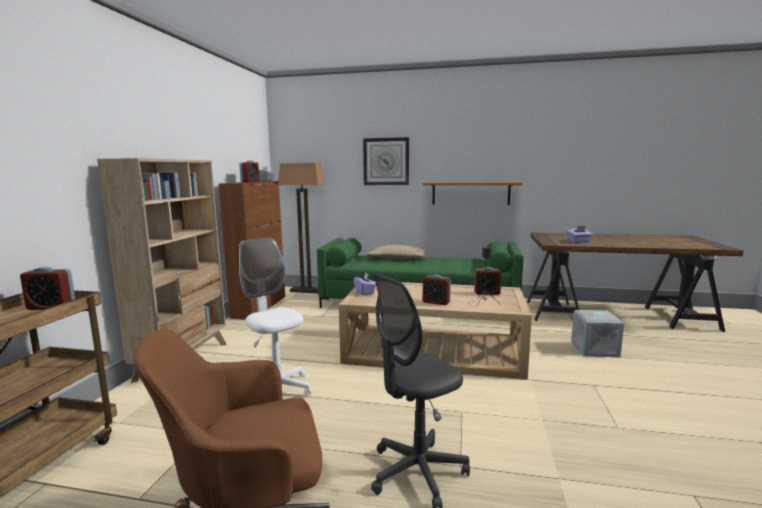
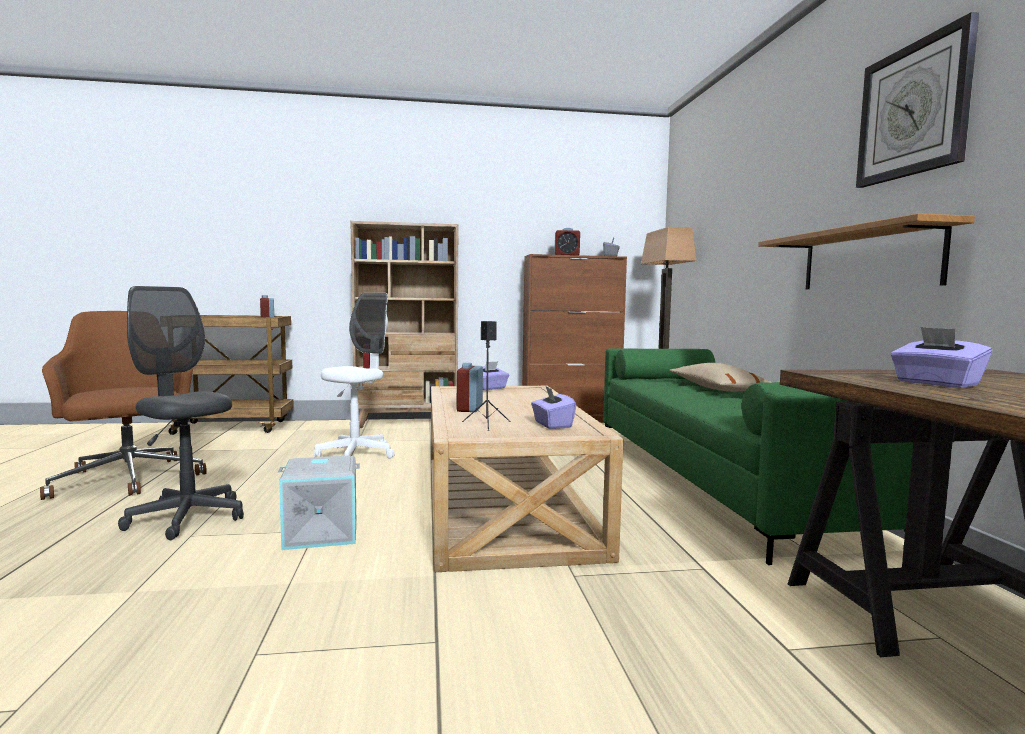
camera: 70 degrees right, 5 degrees down
(386, 161) = (756, 211): wall clock -> wall clock (913, 110)
(487, 293) = (552, 425): alarm clock -> purple tissue box
(593, 349) = (666, 660): grey storage box -> grey storage box (322, 532)

